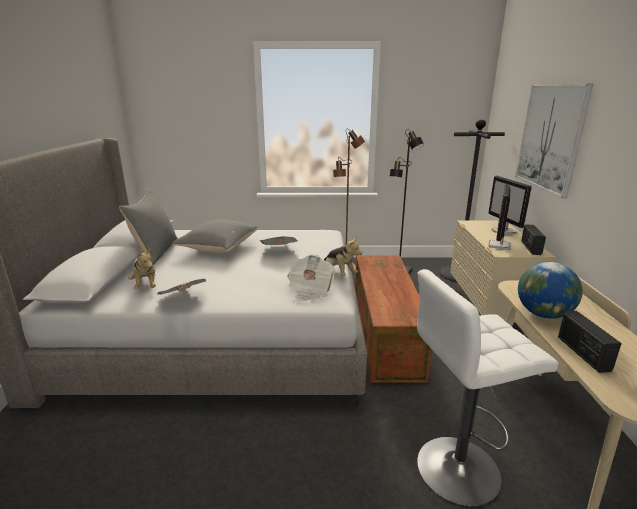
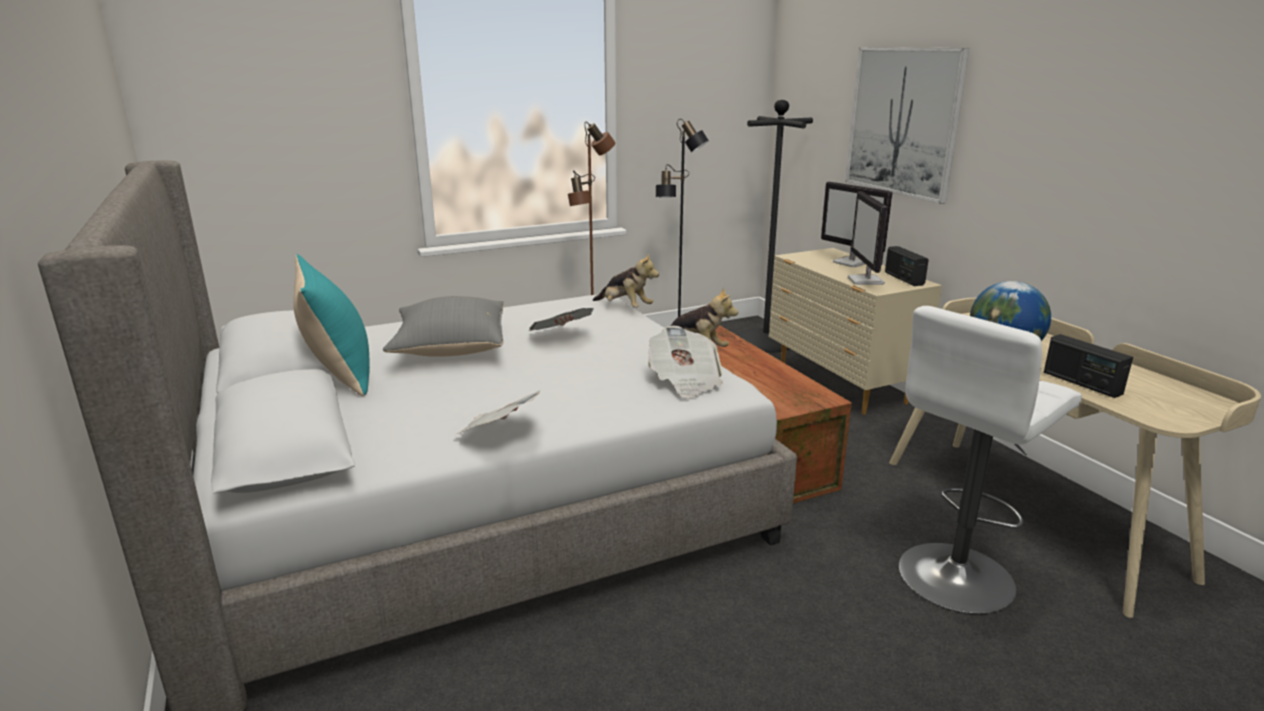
camera: 25 degrees left, 0 degrees up
(146, 285) = (401, 428): plush toy -> plush toy (625, 308)
(156, 252) = (339, 374): grey pillow -> turquoise pillow

